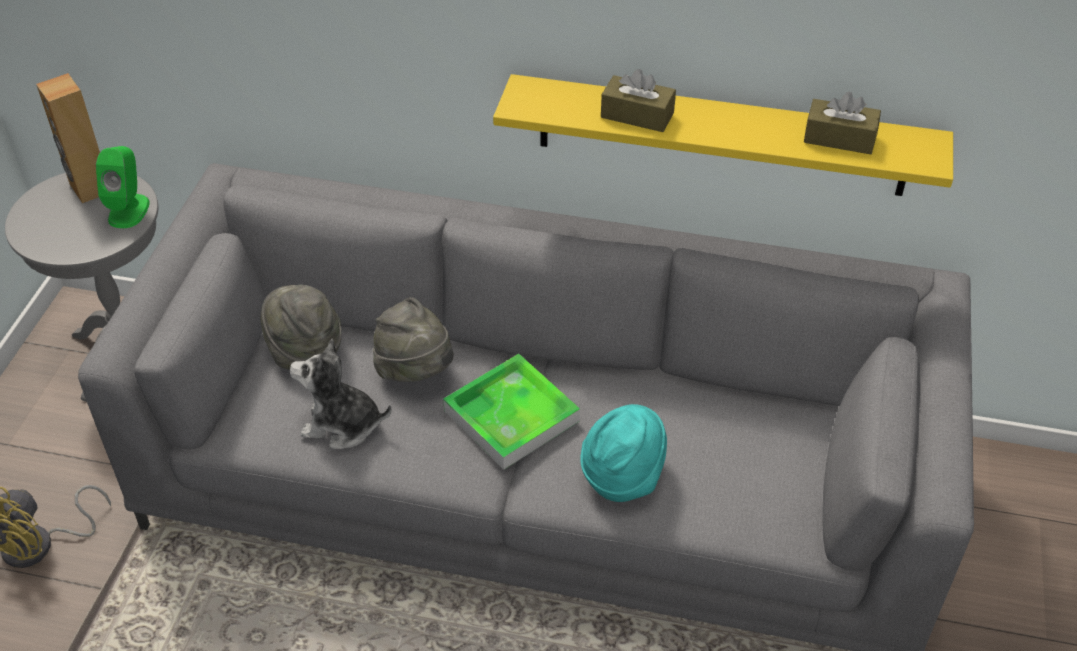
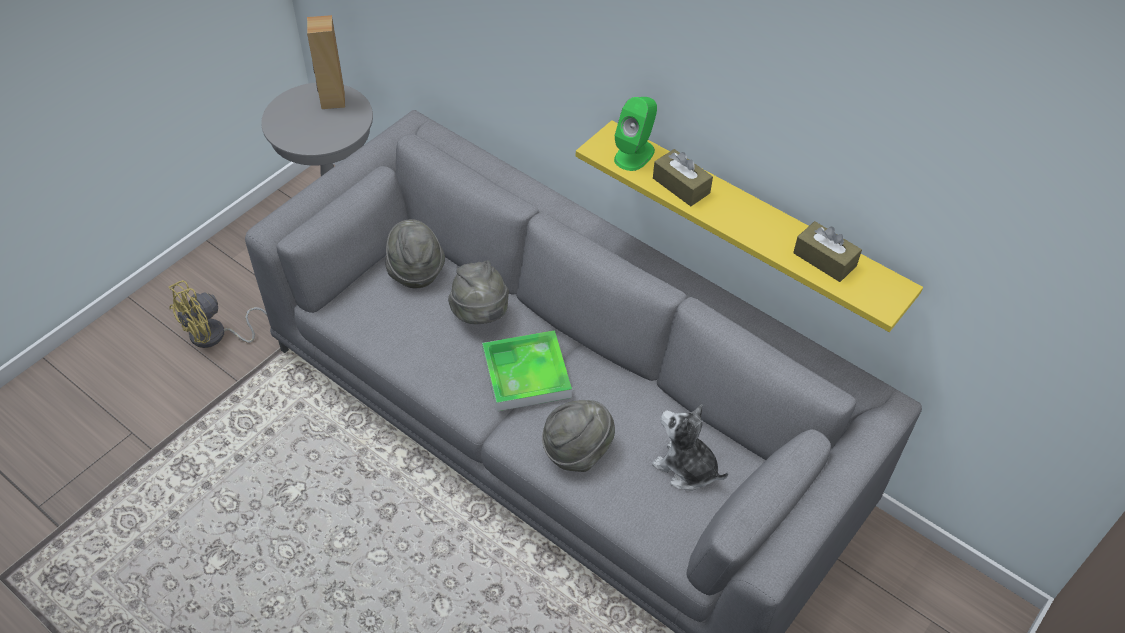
camera: 25 degrees right, 5 degrees up
(129, 210) = (348, 125): green speaker -> green speaker (634, 154)
(342, 425) = (409, 334): plush toy -> plush toy (686, 468)
(622, 475) = (577, 450): turquoise hat -> grey hat

